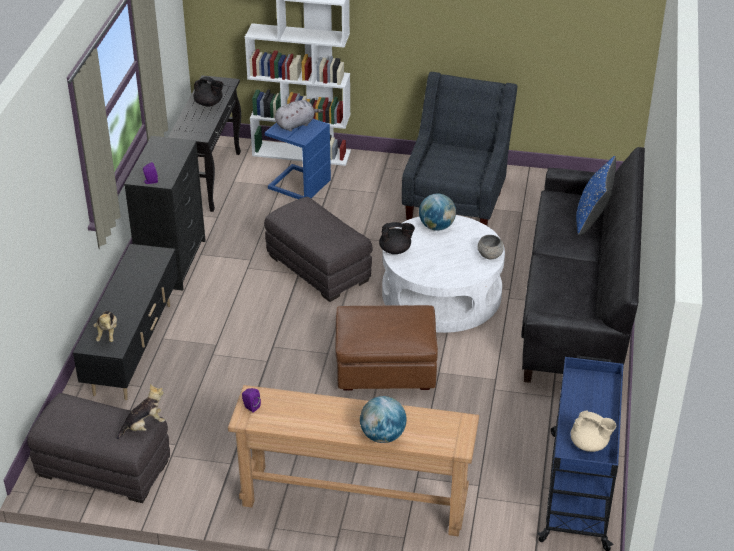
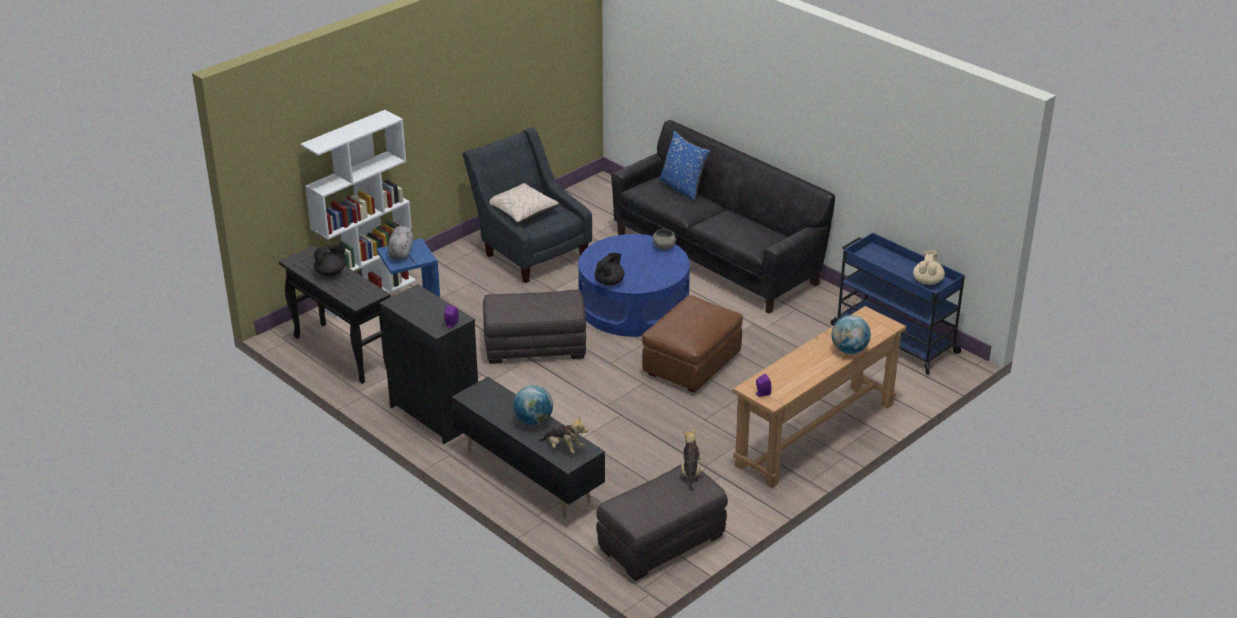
camera: 55 degrees left, 5 degrees down
(436, 227) = (603, 254): globe -> globe (533, 420)
(441, 293) = (633, 305): white coffee table -> blue coffee table
(445, 155) = (521, 212): none -> beige pillow
(589, 444) = (927, 281): beige teapot -> beige teapot turned 45 degrees counterclockwise

